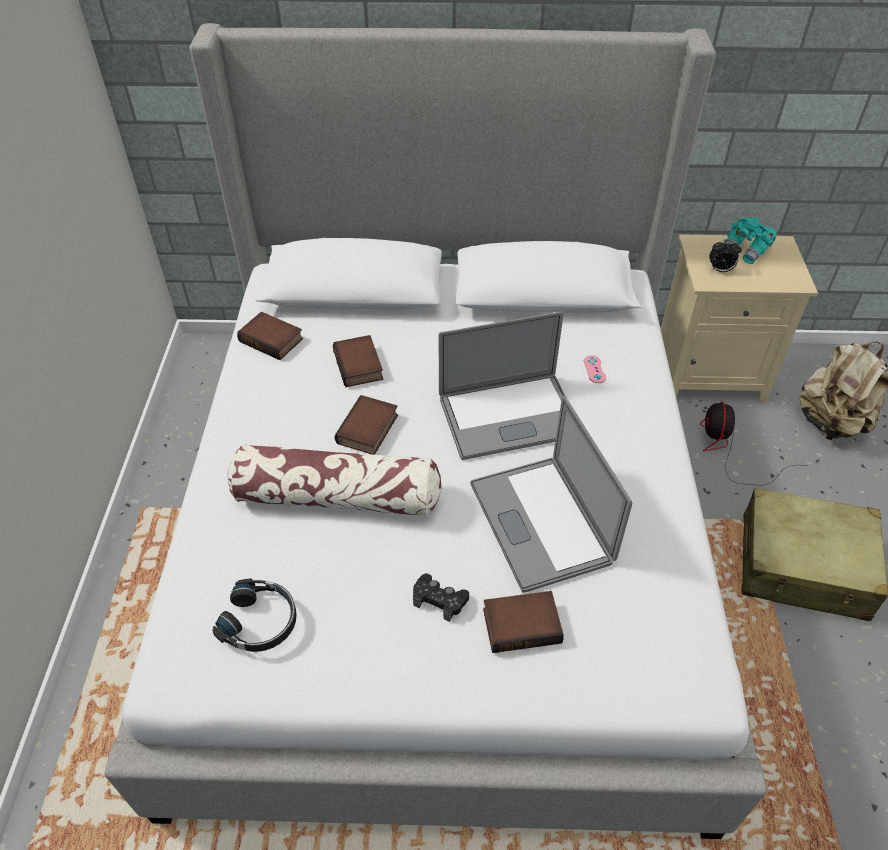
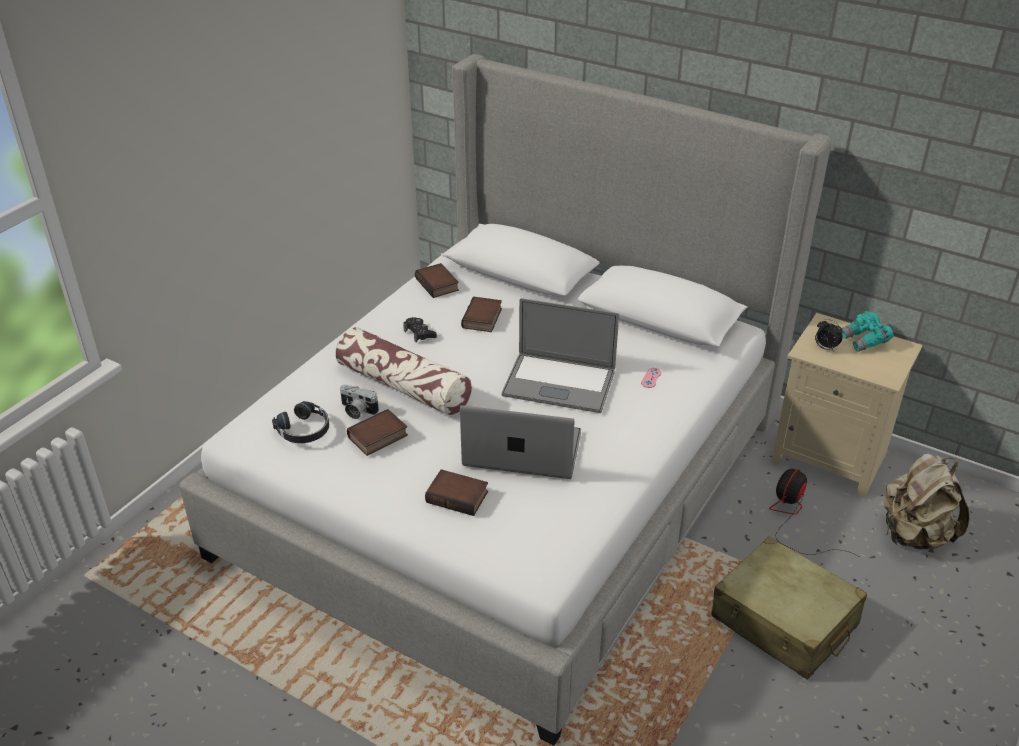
camera: 30 degrees right, 10 degrees down
(308, 560) = (357, 411): none -> camera
(368, 430) = (455, 357): book -> book (378, 437)
(439, 600) = (418, 463): black game controller -> black game controller (419, 333)
(540, 522) = (522, 449): laptop -> laptop turned 90 degrees clockwise

